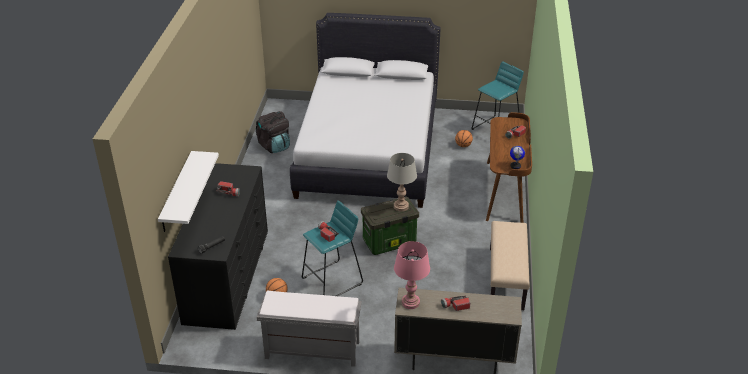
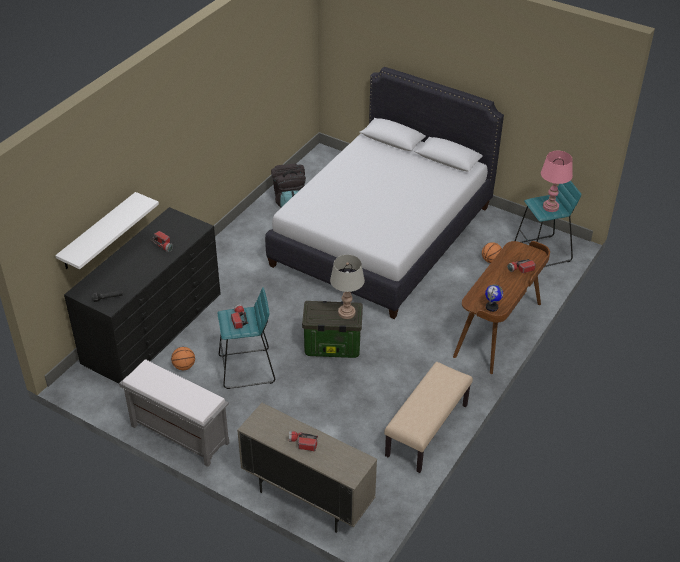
camera: 25 degrees right, 5 degrees up
(410, 302) = (261, 423): pink table lamp -> pink table lamp (550, 207)

